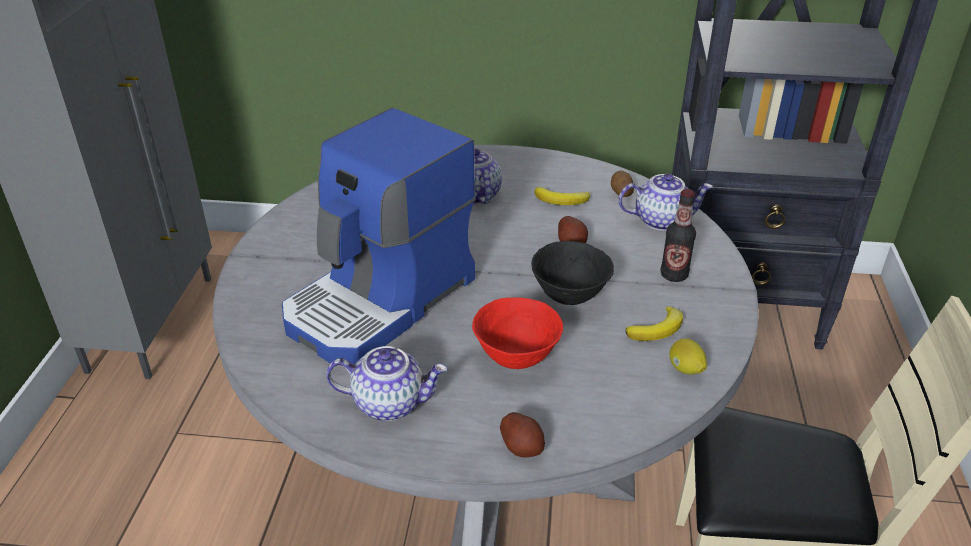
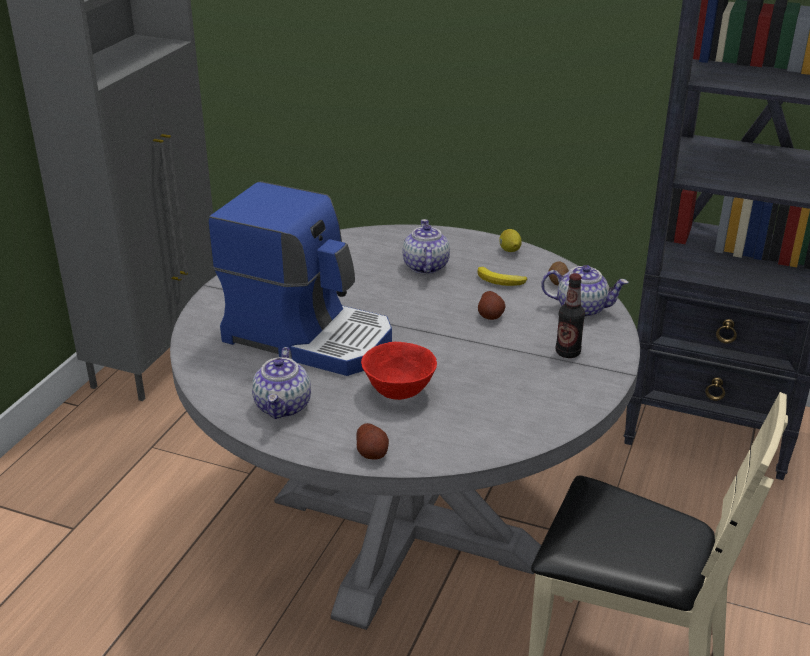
camera: 15 degrees right, 5 degrees down
(381, 301) = (309, 336): coffee machine -> coffee machine turned 120 degrees counterclockwise
(390, 402) = (283, 407): teapot -> teapot turned 75 degrees clockwise
(570, 296) = (467, 355): black bowl -> none
(657, 329) = (529, 390): banana -> none
(685, 369) = (536, 423): lemon -> lemon (509, 251)

